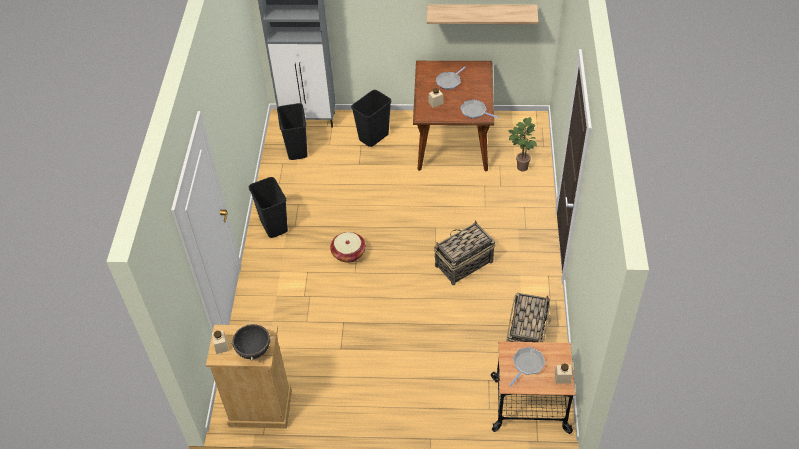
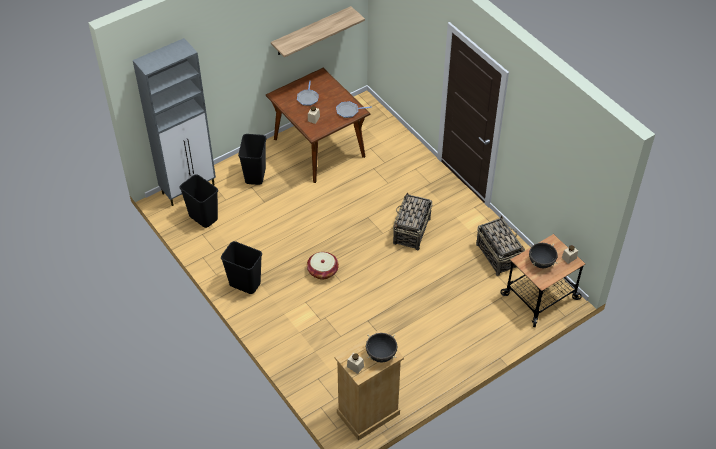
camera: 40 degrees left, 0 degrees up
(520, 166) = (385, 140): potted plant -> none
(527, 365) = (541, 263): frying pan -> black cooking pot

